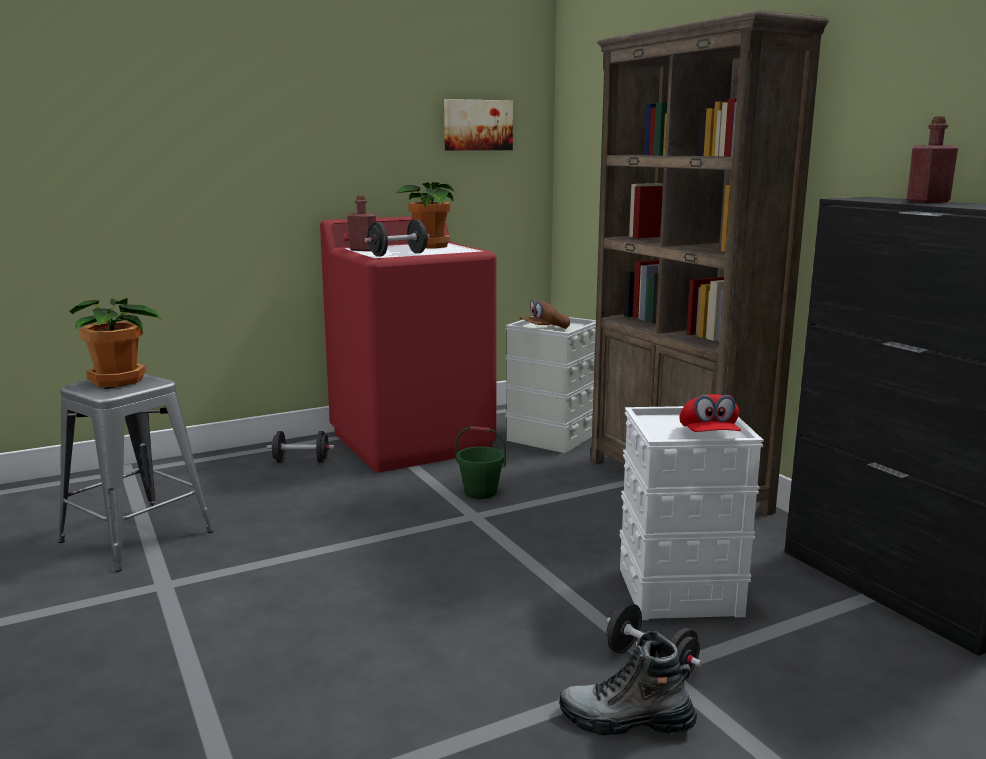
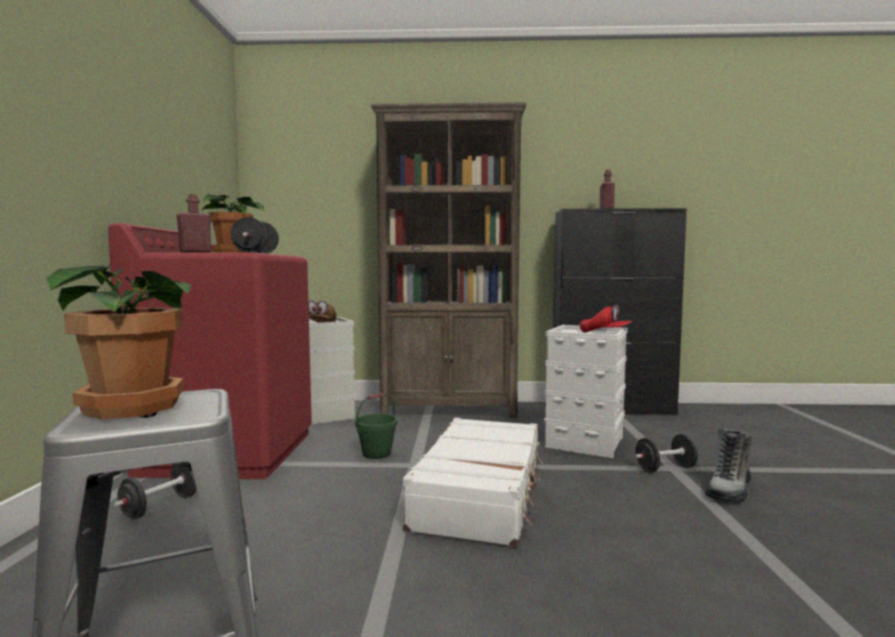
camera: 60 degrees left, 10 degrees down
(439, 563) = (481, 493): none -> white suitcase
(477, 125) = (204, 159): picture -> none

